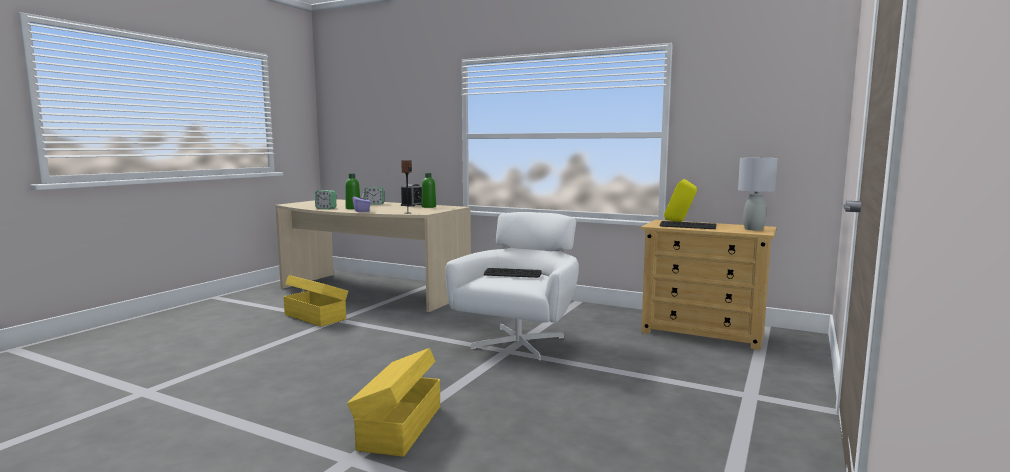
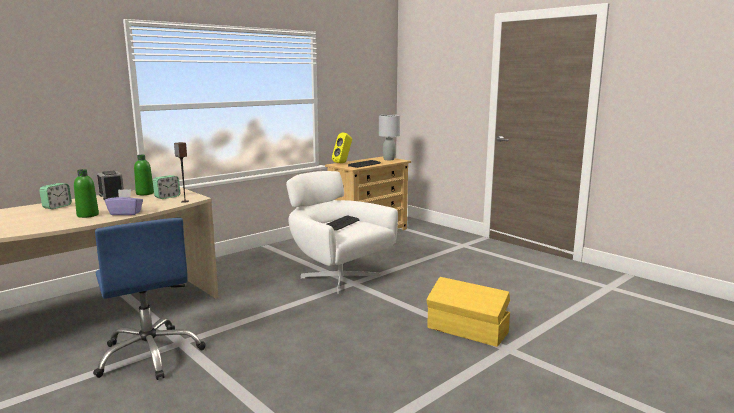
camera: 70 degrees left, 5 degrees up
(315, 316) = (150, 355): yellow storage box -> blue office chair
(326, 208) = (56, 224): alarm clock -> alarm clock (167, 197)

